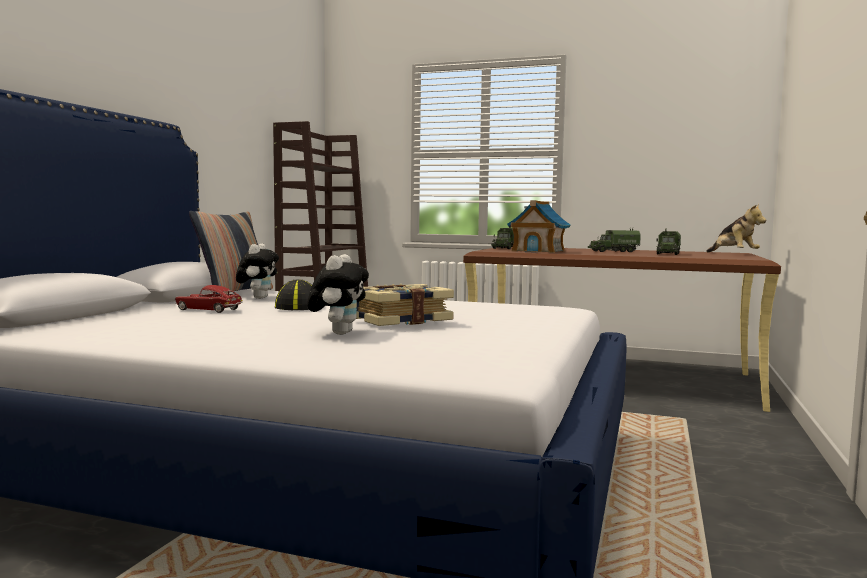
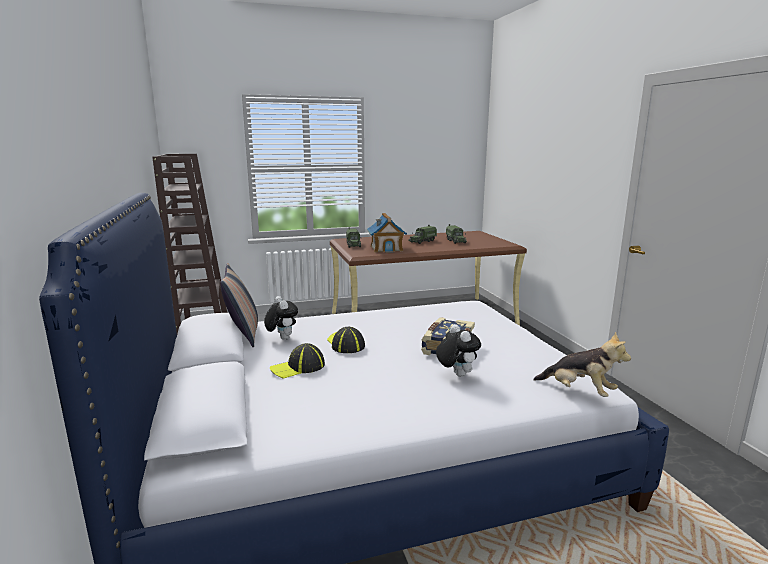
camera: 35 degrees left, 10 degrees up
(208, 310) = (298, 367): toy car -> cap
(733, 254) = (481, 235): plush toy -> plush toy (579, 391)

